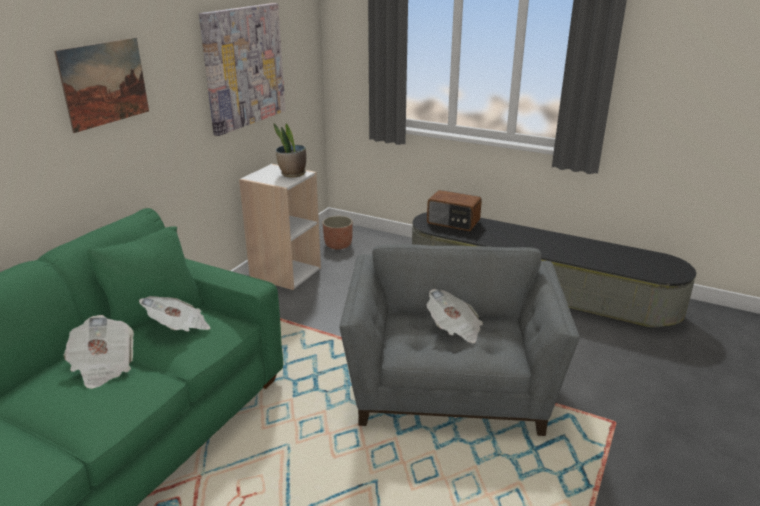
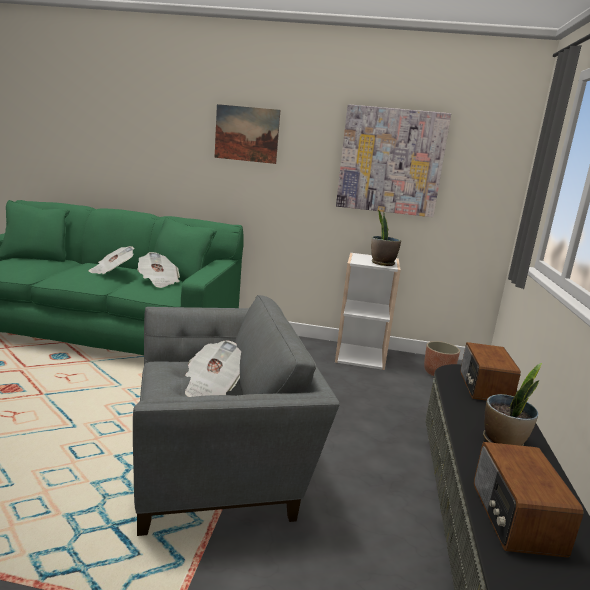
camera: 70 degrees right, 10 degrees down
(526, 238) = (503, 443): none -> potted plant
(598, 258) = (514, 518): none -> radio

